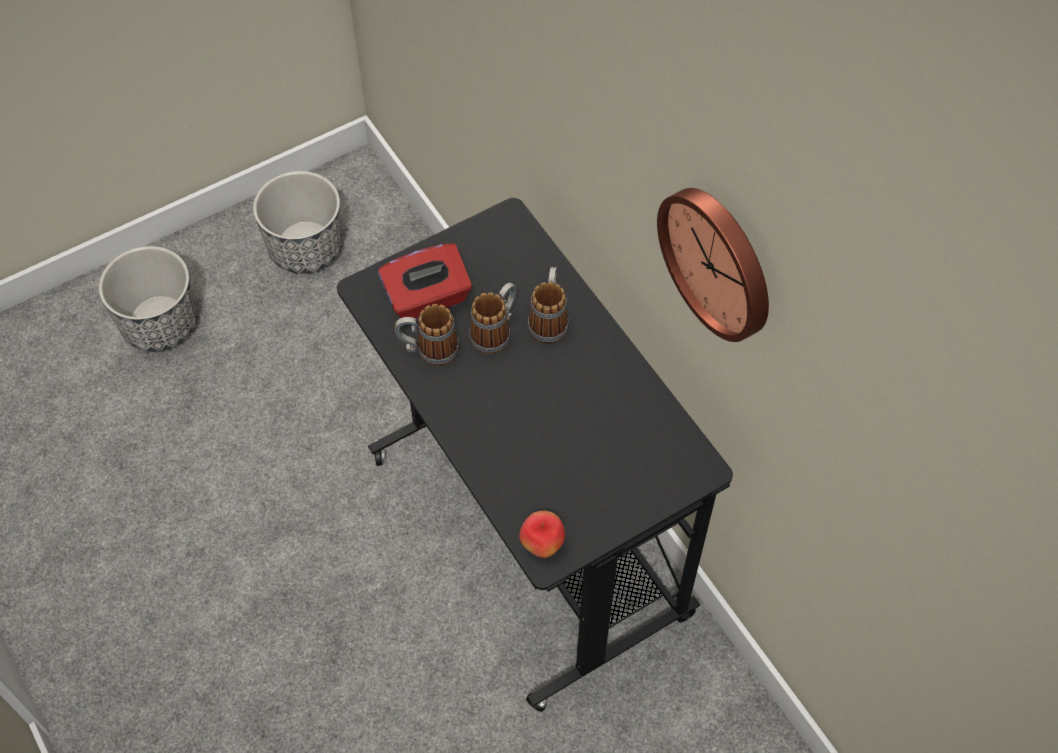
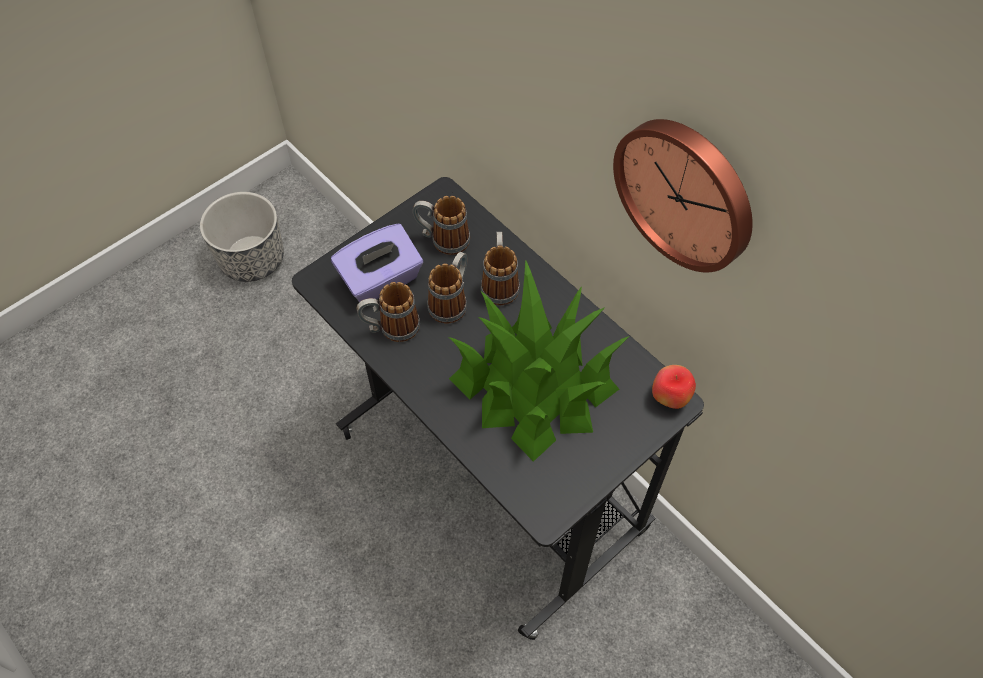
camera: 10 degrees left, 0 degrees up
(160, 323) = (131, 342): planter -> none
(427, 299) = (381, 280): red tissue box -> purple tissue box
(499, 265) = (442, 239): none -> mug
(542, 544) = (538, 501): apple -> apple (669, 397)
(563, 428) = (534, 383): none -> potted plant

